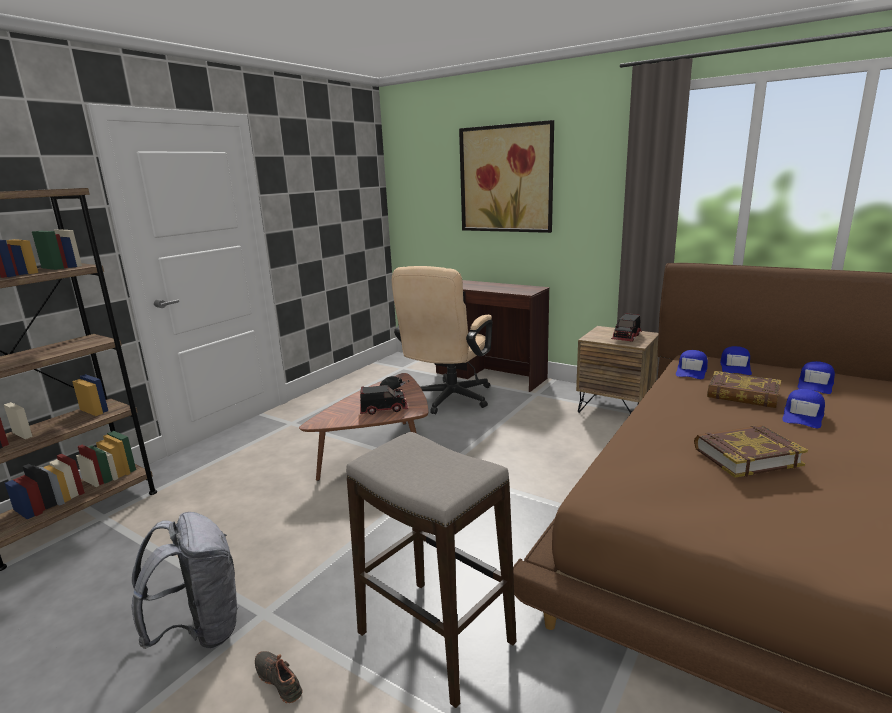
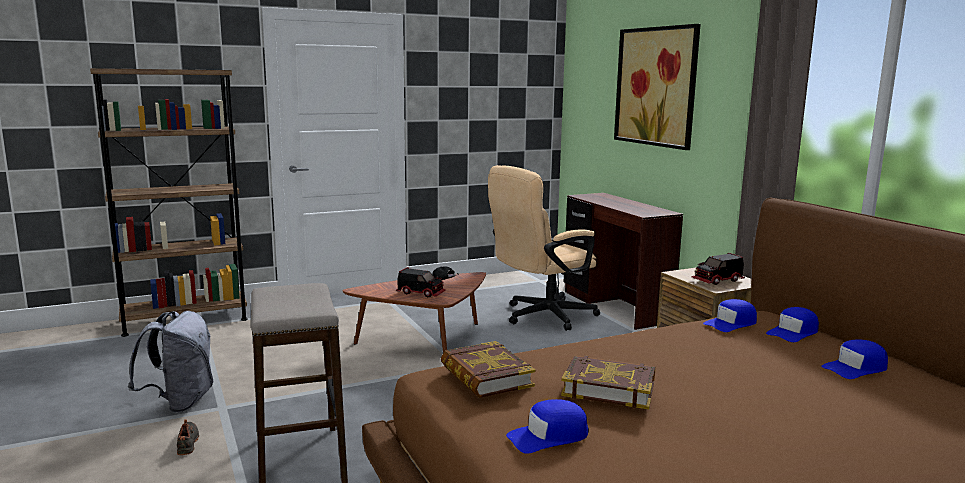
camera: 30 degrees right, 5 degrees down
(743, 395) = (737, 354): book -> book (486, 376)
(803, 415) = (760, 384): blue cap -> blue cap (548, 436)

